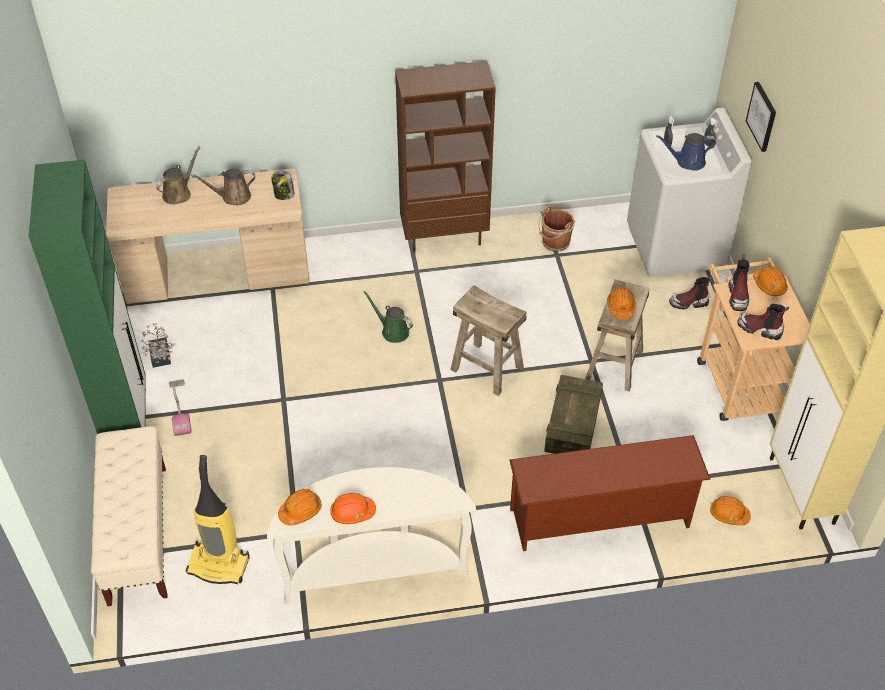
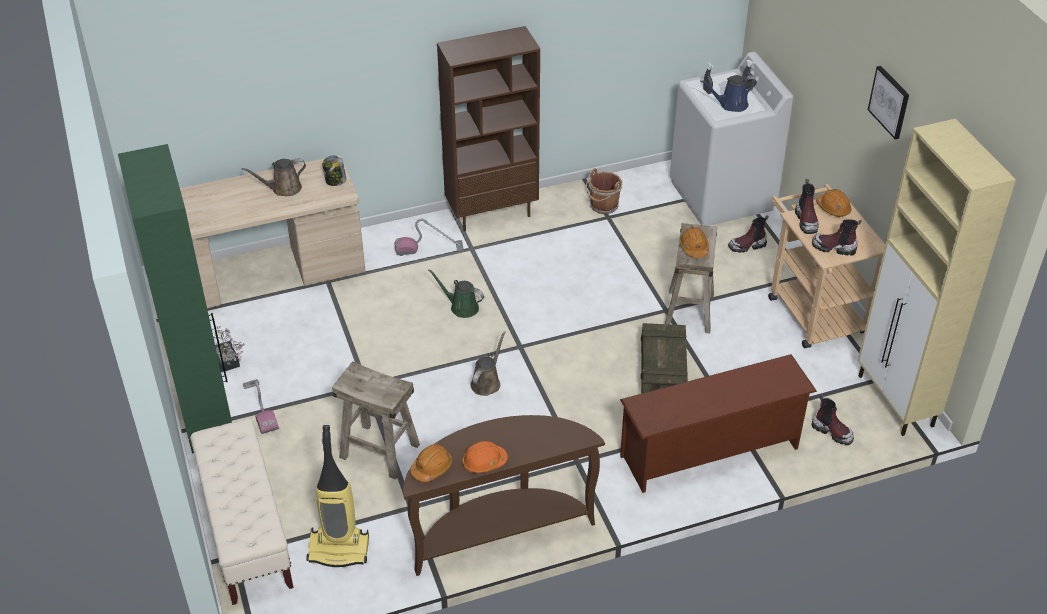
camera: 10 degrees left, 5 degrees down
(179, 193) = (226, 191): brown watering can -> brown watering can (487, 382)
(374, 569) = (499, 530): white console table -> brown console table
(375, 266) = (429, 248): none -> vacuum cleaner
(486, 368) = (564, 330): beige stool -> beige stool (379, 451)
(728, 514) = (832, 431): orange hard hat -> boot
(762, 116) = (799, 50): picture -> picture (889, 102)

